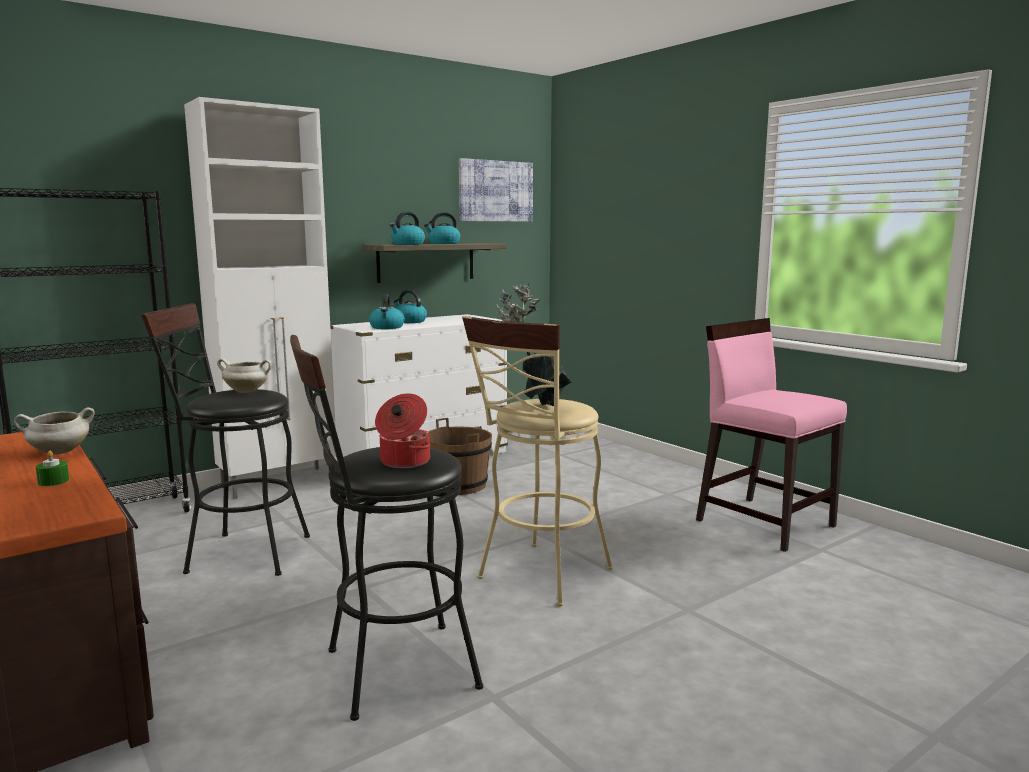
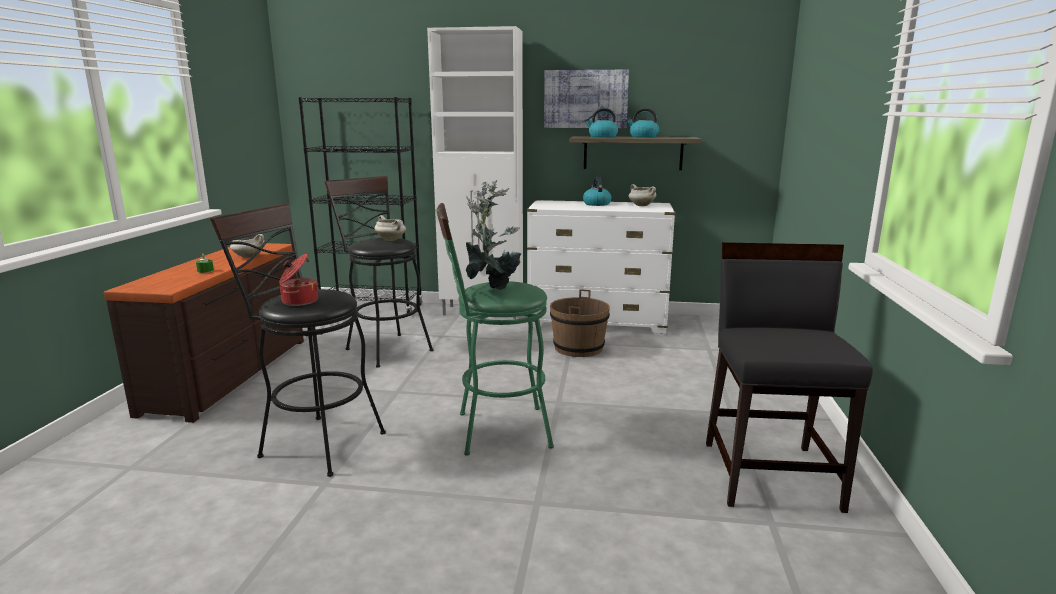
camera: 45 degrees right, 5 degrees up
(387, 327) = (561, 206): kettle -> none
(456, 318) = (641, 206): none -> white cooking pot
(495, 191) = (716, 86): picture -> picture (585, 99)
(539, 577) = (494, 430): beige stool -> green stool
(764, 522) = (771, 474): pink chair -> black chair

